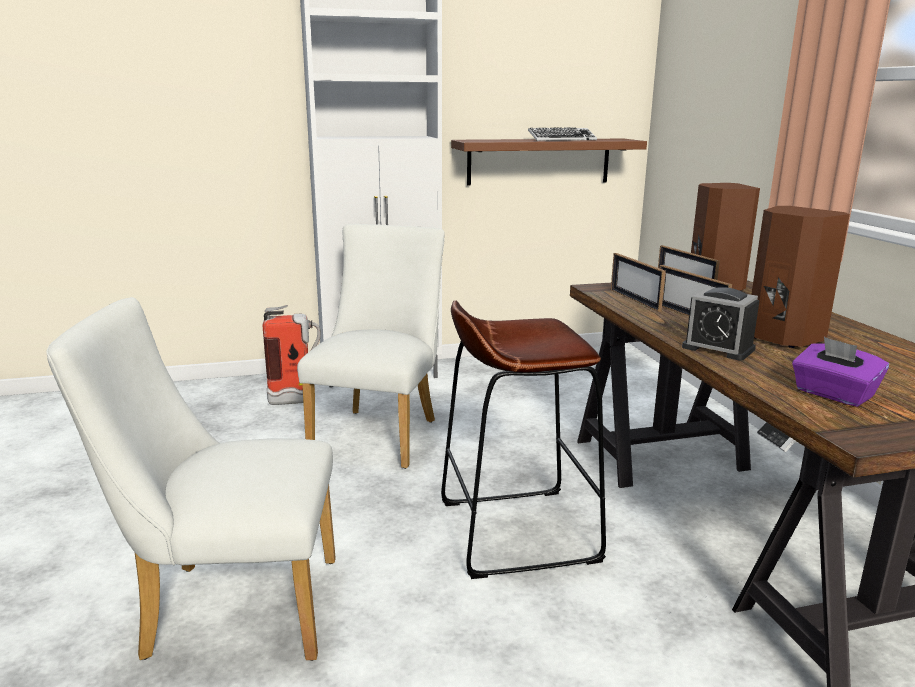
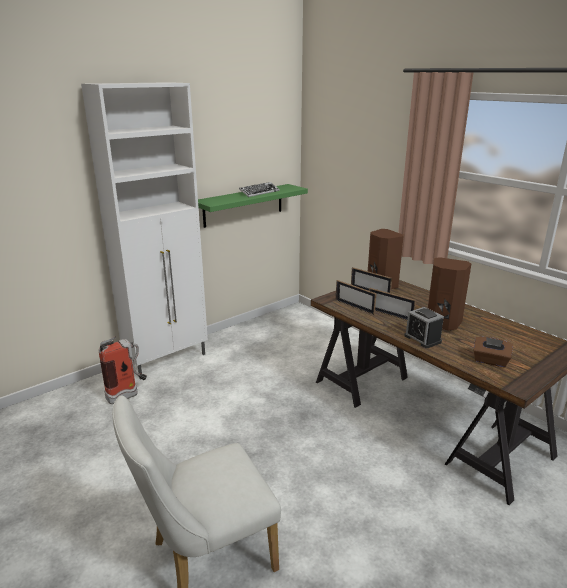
camera: 25 degrees left, 5 degrees up
(380, 433) = (200, 407): white chair -> none
(517, 531) = (323, 452): brown stool -> none
(539, 161) = (243, 205): brown shelf -> green shelf
(718, 348) = (422, 339): alarm clock -> alarm clock turned 45 degrees clockwise
(833, 394) = (490, 361): purple tissue box -> brown tissue box

